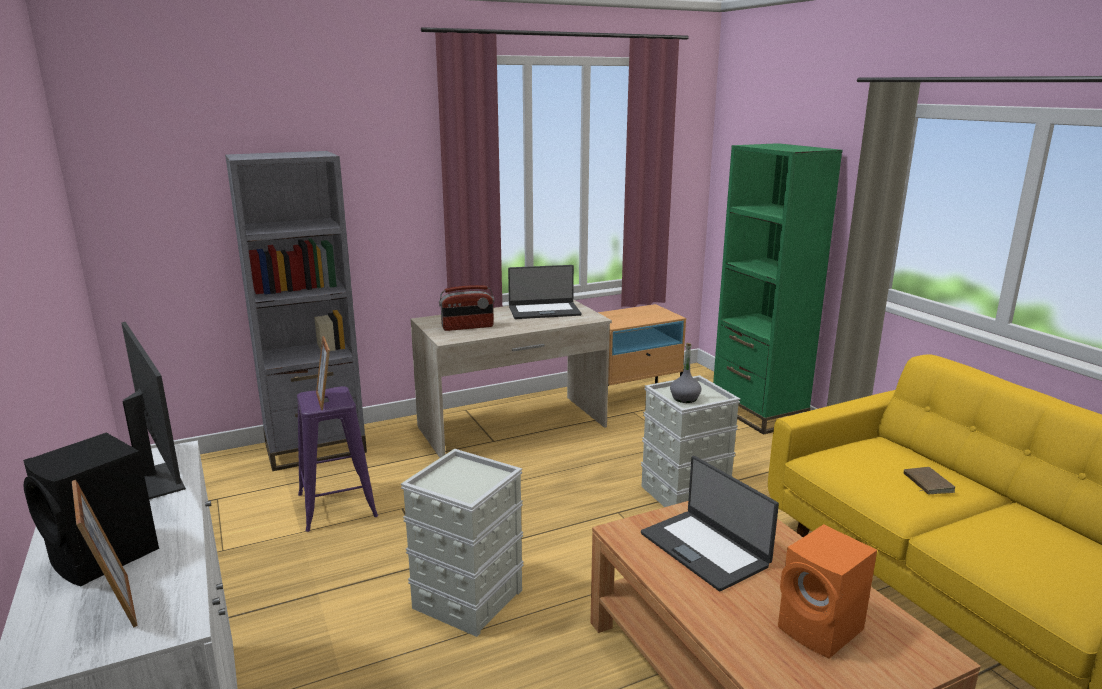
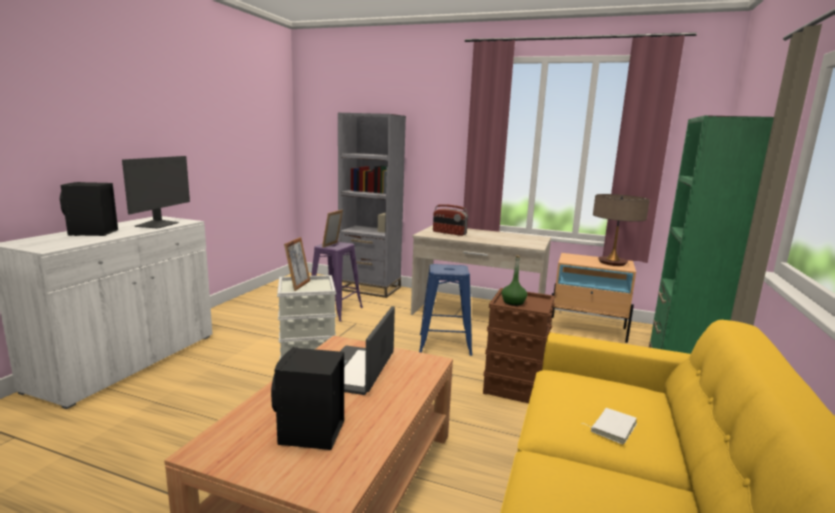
camera: 45 degrees right, 5 degrees down
(116, 605) = (57, 241): picture frame -> picture frame (298, 285)
(544, 311) = (513, 237): laptop -> none
(549, 482) = (445, 344): none -> blue stool
(649, 313) = (612, 263): none -> table lamp
(684, 493) = (515, 387): grey storage box -> brown storage box
(685, 398) = (513, 302): grey bottle -> green bottle
(822, 631) = (310, 434): orange speaker -> black speaker
(926, 483) = (612, 427): brown book -> white book

